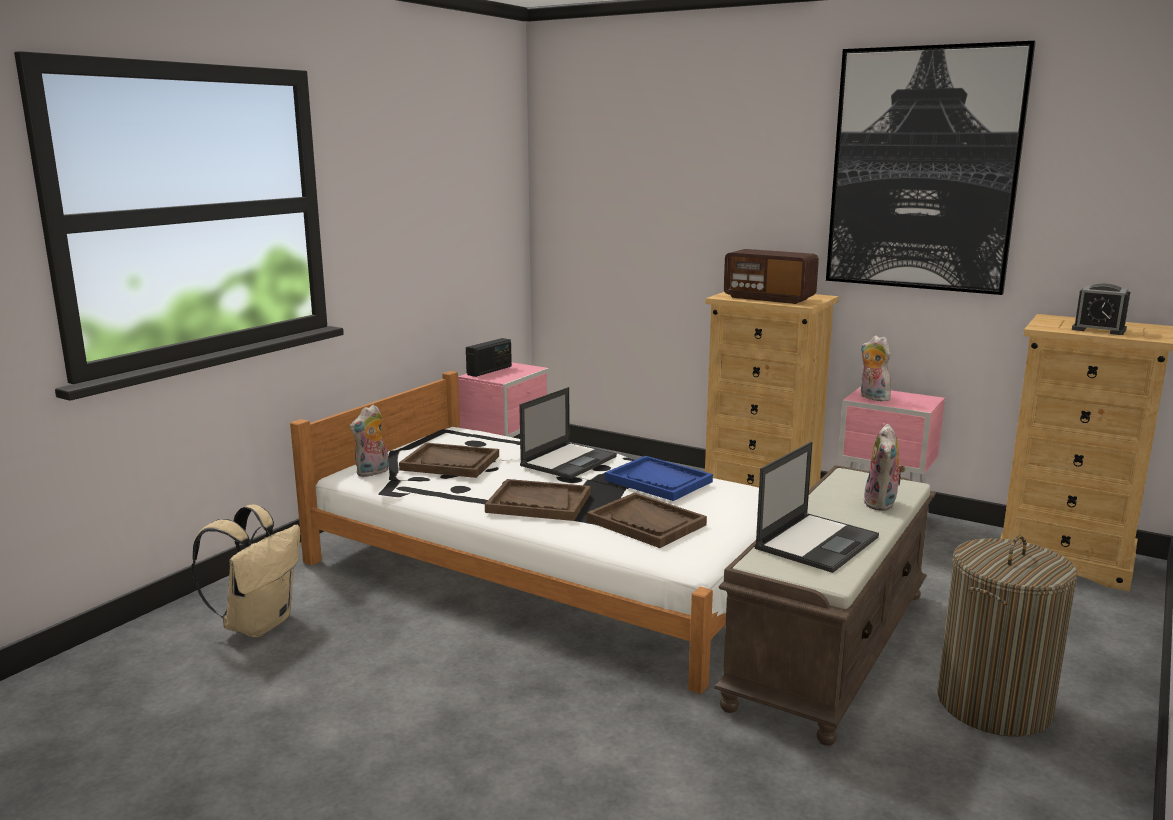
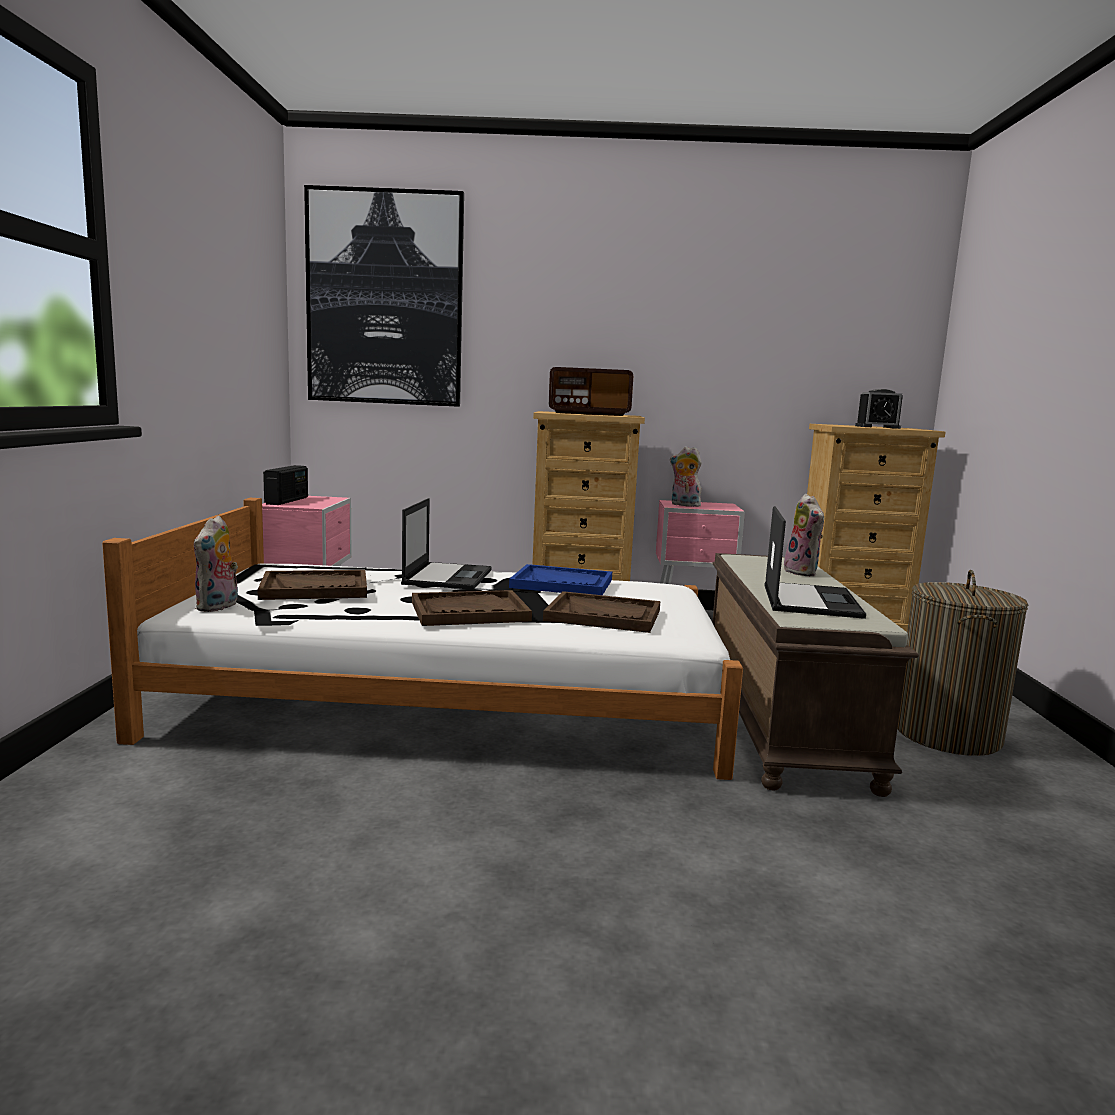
camera: 30 degrees left, 5 degrees down
(258, 623) = (113, 828): beige backpack -> none
(923, 170) = (711, 299): picture -> picture (385, 299)

